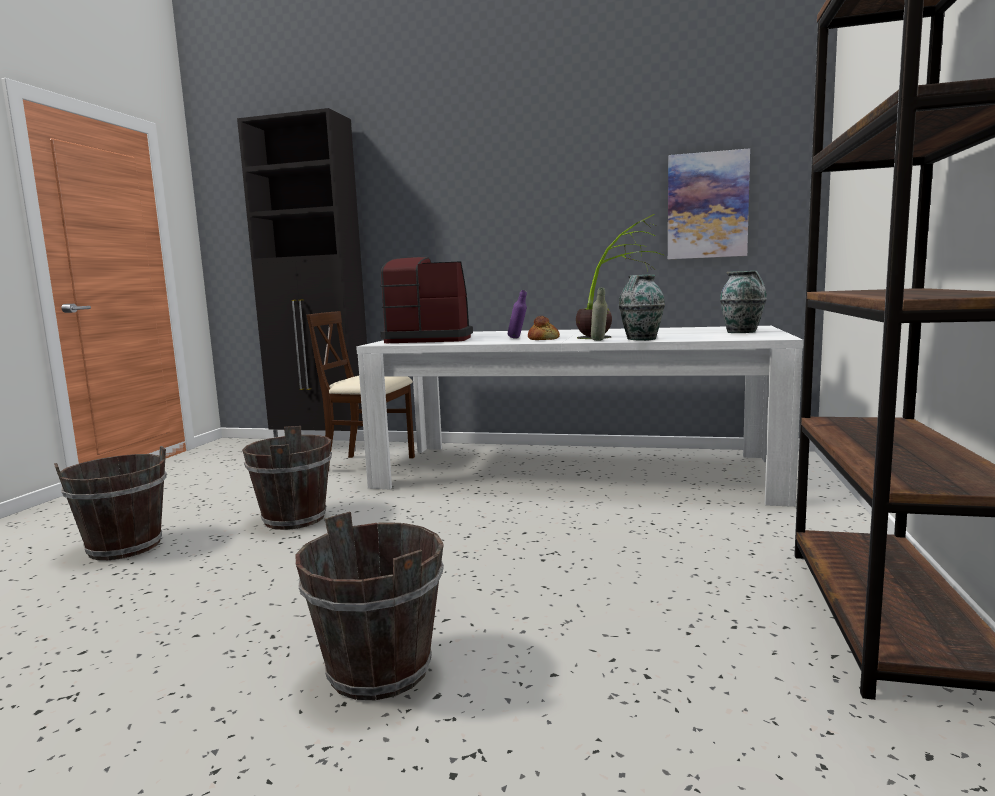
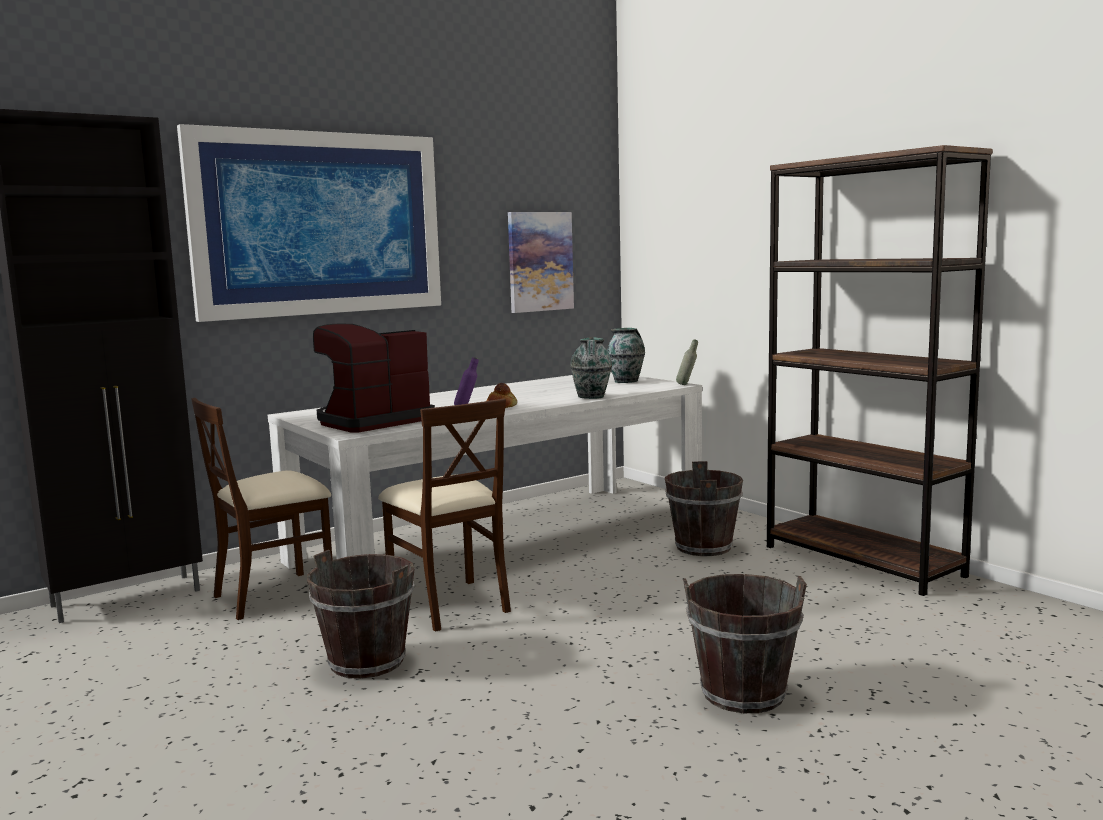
camera: 50 degrees left, 0 degrees up
(125, 547) = (255, 761): brown bucket -> brown bucket (703, 547)
(422, 503) = (450, 604): none -> beige chair
(476, 181) = (319, 224): none -> picture
(599, 341) = (565, 402): grey bottle -> grey bottle (687, 385)
(614, 336) = (546, 396): potted plant -> none

